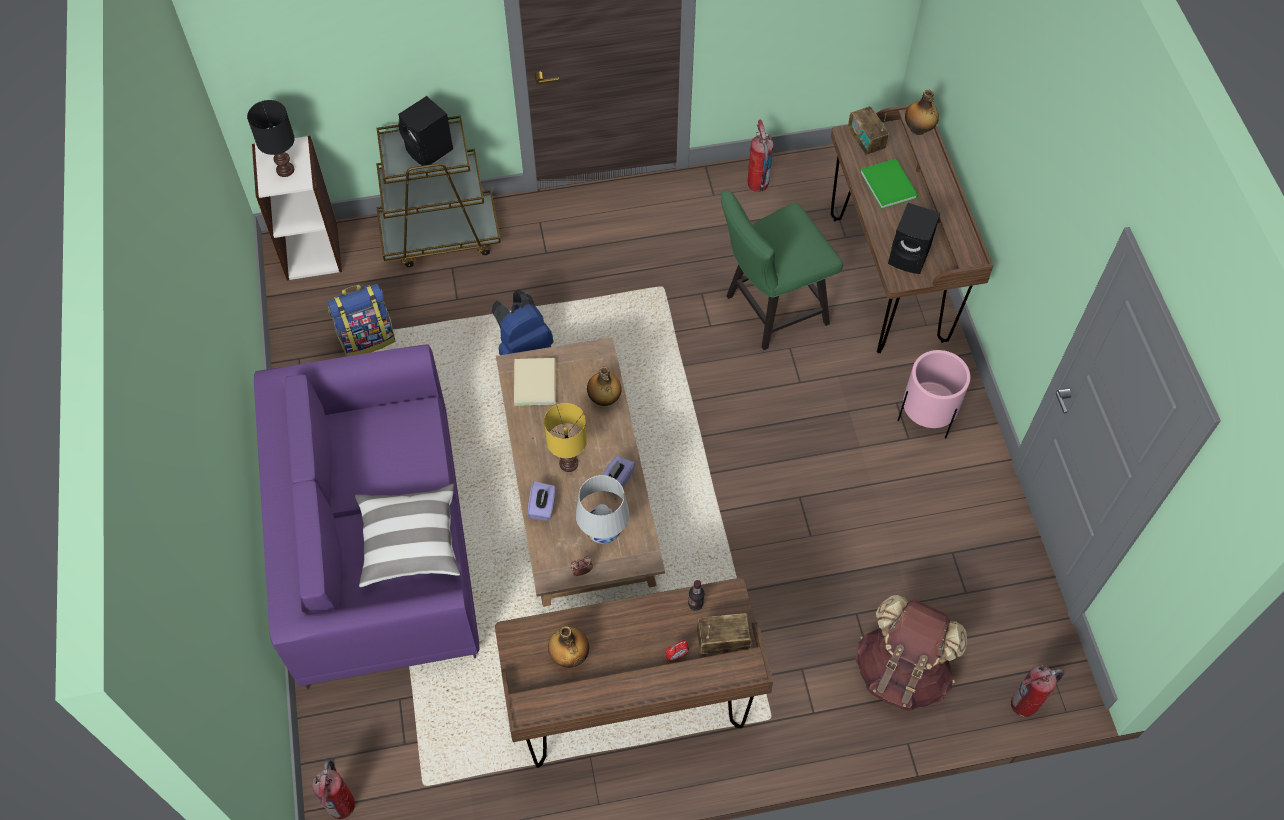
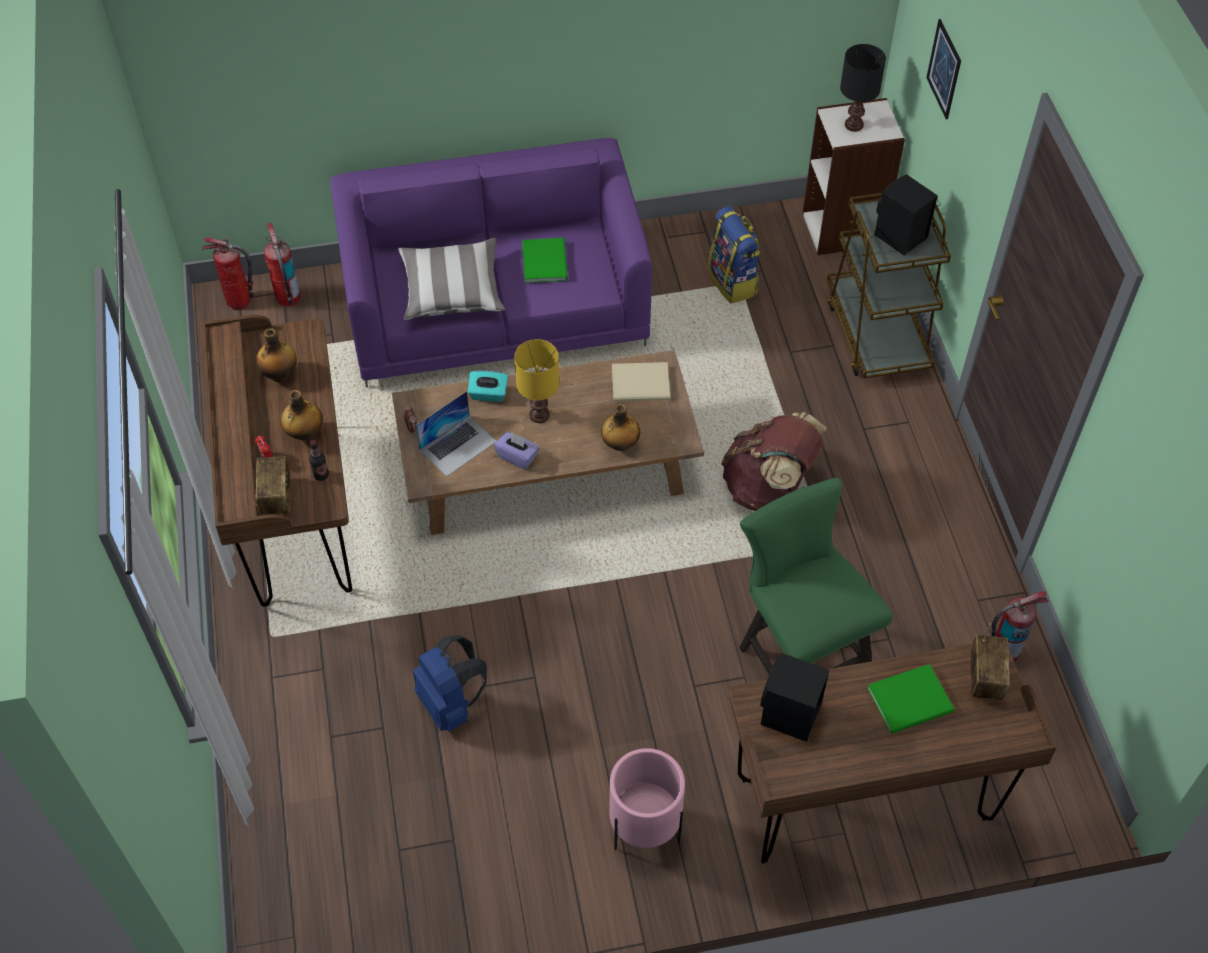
camera: 90 degrees right, 5 degrees down
(329, 41) = (944, 69): none -> picture
(379, 457) = (546, 260): none -> green book
(523, 349) = (727, 412): blue backpack -> blue backpack (451, 704)
(542, 507) = (488, 394): purple tissue box -> turquoise tissue box
(603, 530) = (458, 445): white table lamp -> laptop
(866, 141) = (984, 678): radio -> radio turned 120 degrees clockwise
(901, 672) = (307, 769): brown backpack -> brown backpack (768, 487)
(918, 129) = (1002, 732): bottle -> bottle (304, 433)
(1024, 704) = (251, 900): fire extinguisher -> fire extinguisher (288, 298)

